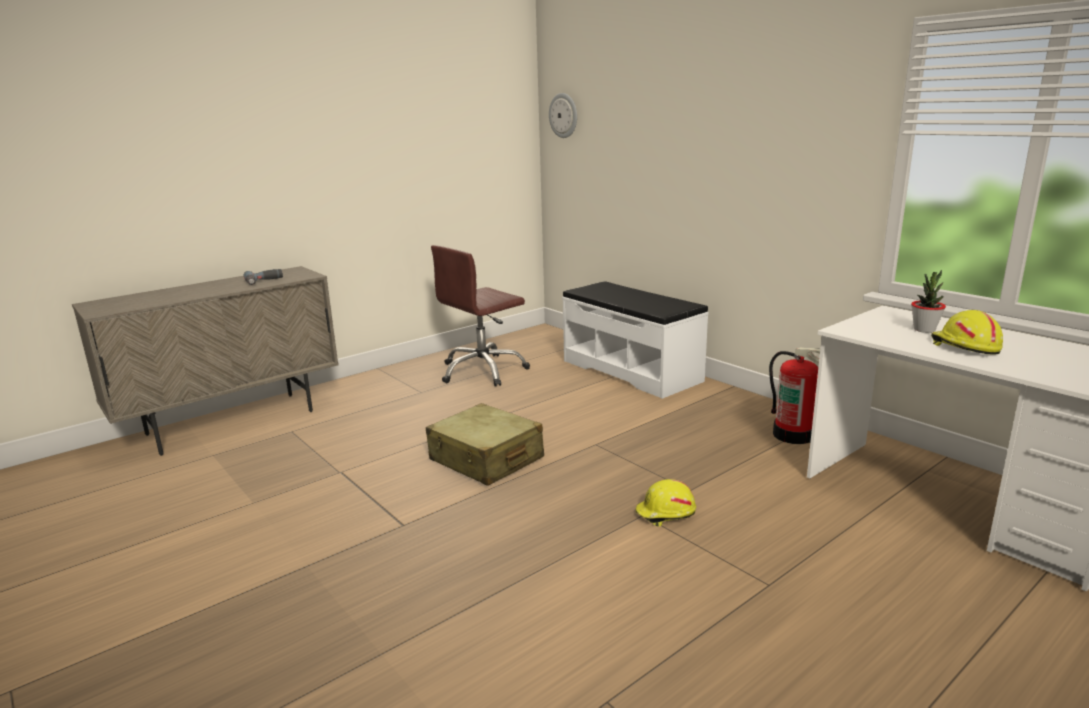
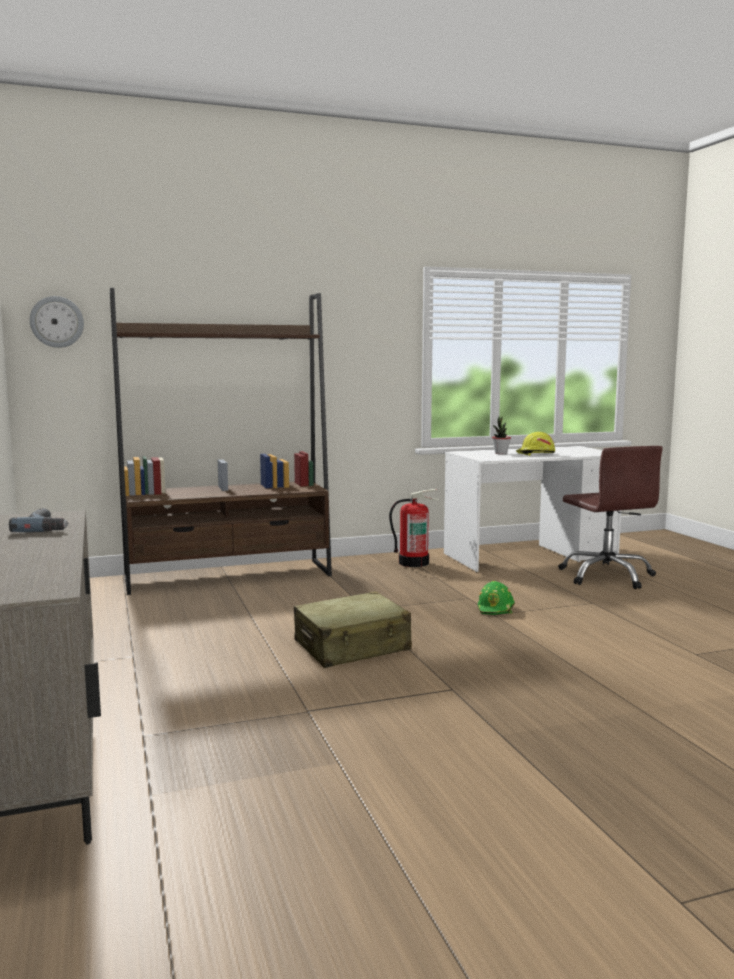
camera: 70 degrees left, 10 degrees down
(483, 371) = (122, 623): brown office chair -> brown office chair (607, 576)
(631, 370) = (229, 576): white bench -> brown bookcase
(665, 514) = (496, 609): yellow hard hat -> green hard hat

